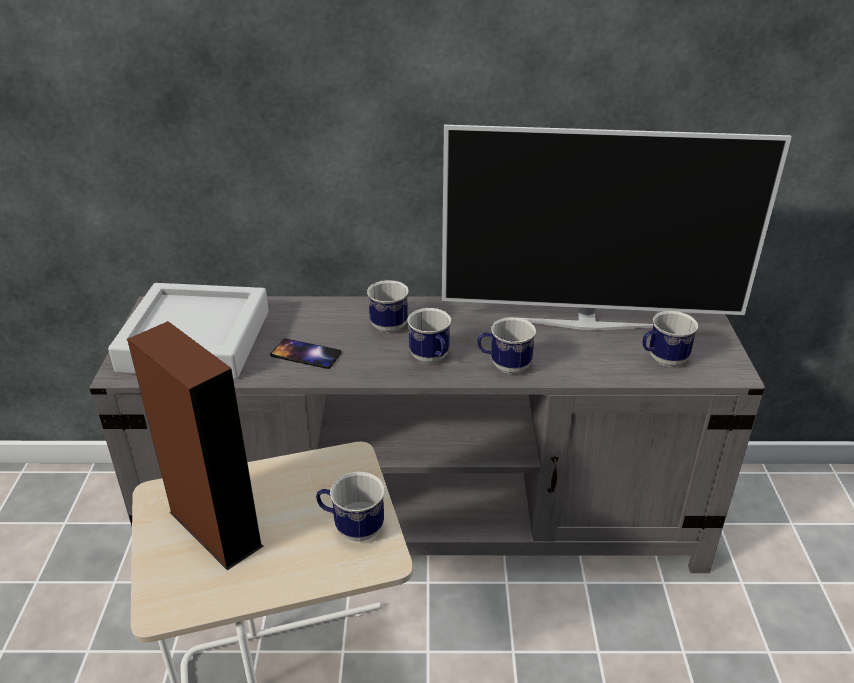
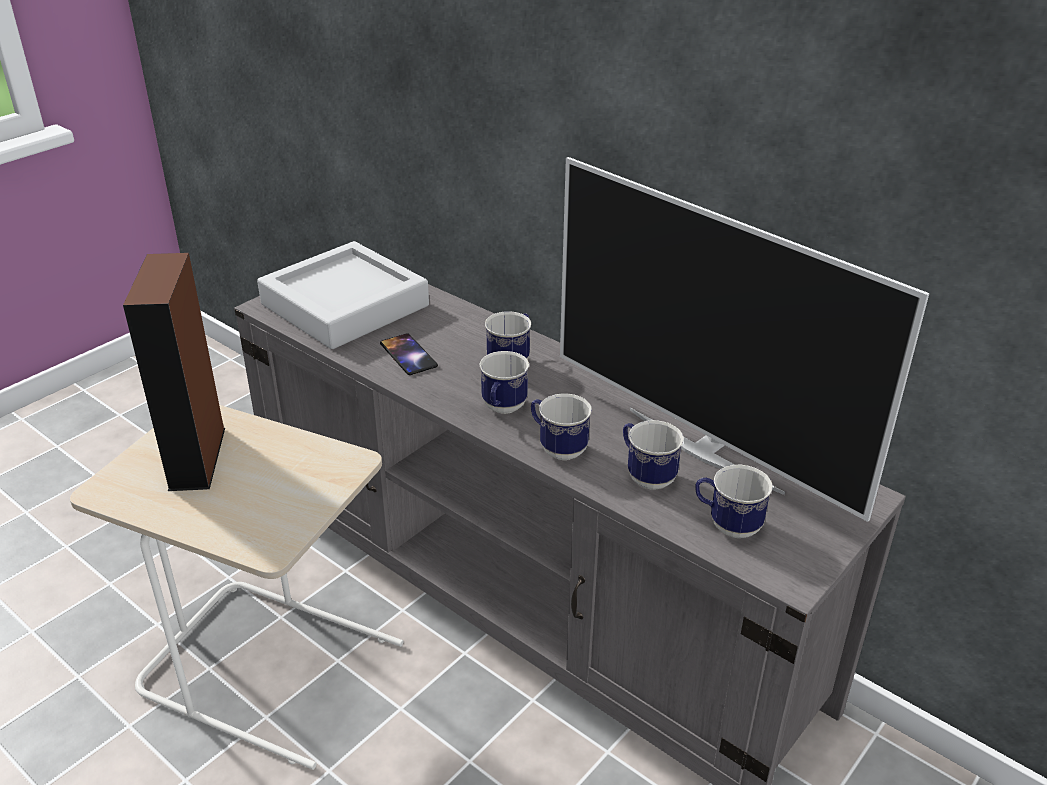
camera: 40 degrees right, 0 degrees up
(352, 528) = (280, 513): mug -> mug (646, 476)

